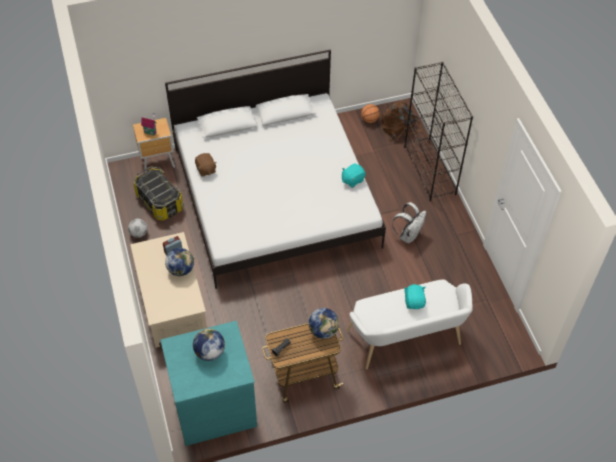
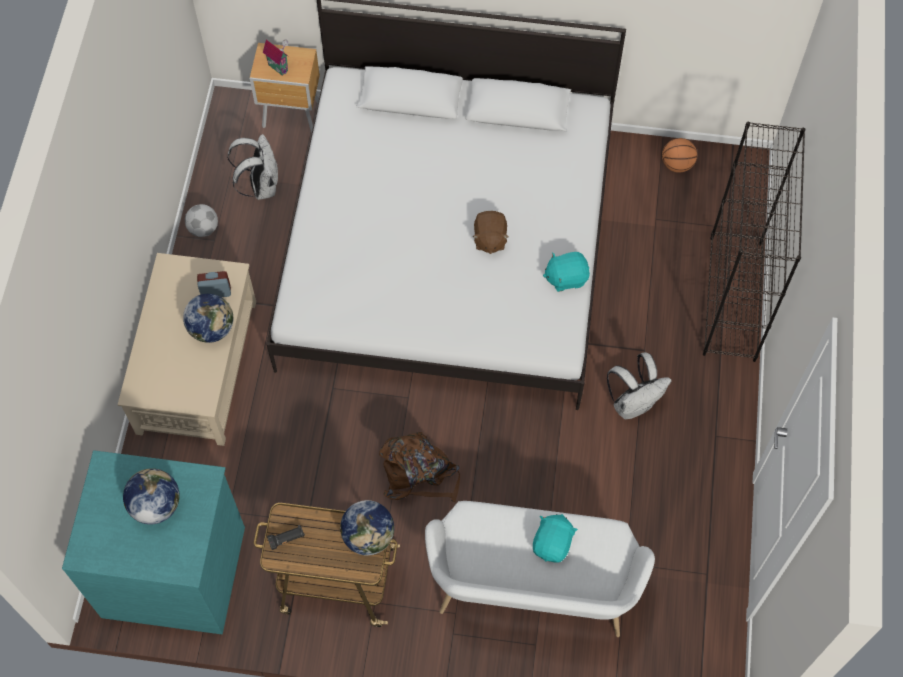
camera: 25 degrees right, 10 degrees up
(159, 202) = (261, 186): storage box -> white backpack
(205, 170) = (335, 167): brown plush toy -> brown plush toy (489, 239)
(399, 128) = (721, 199): brown backpack -> brown backpack (418, 473)

